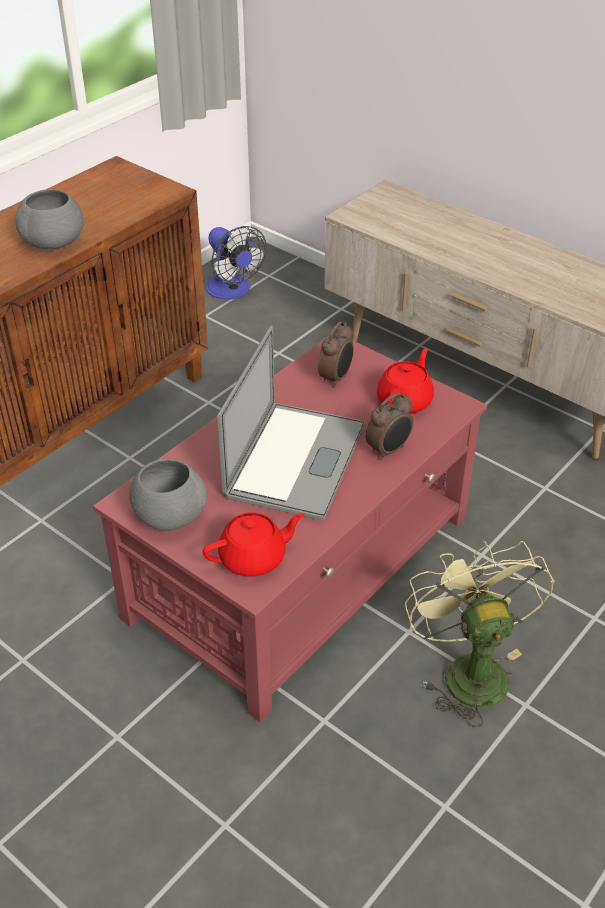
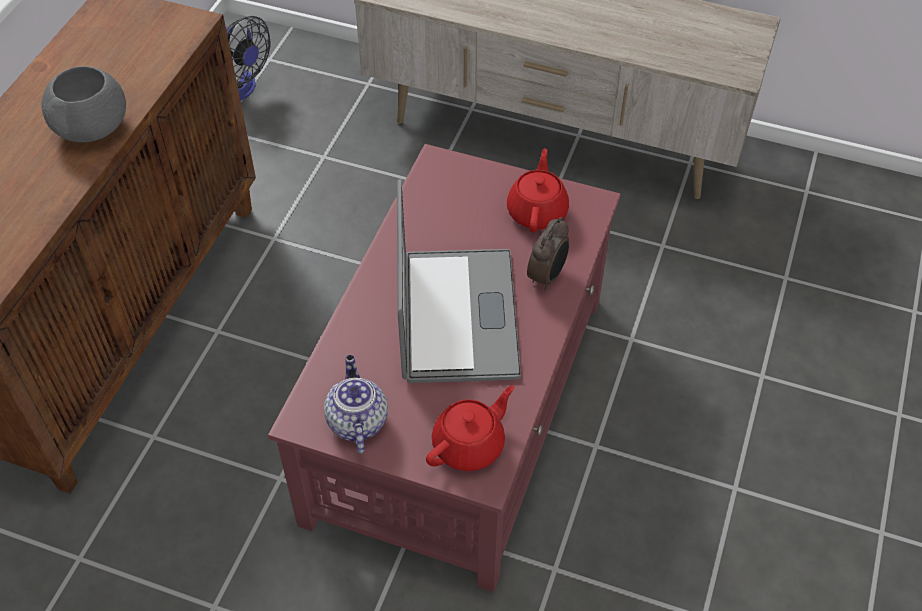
camera: 20 degrees left, 10 degrees up
(169, 515) = (356, 421): grey bowl -> teapot
(336, 378) = (454, 202): alarm clock -> none
(468, 669) = (668, 468): green fan -> none

